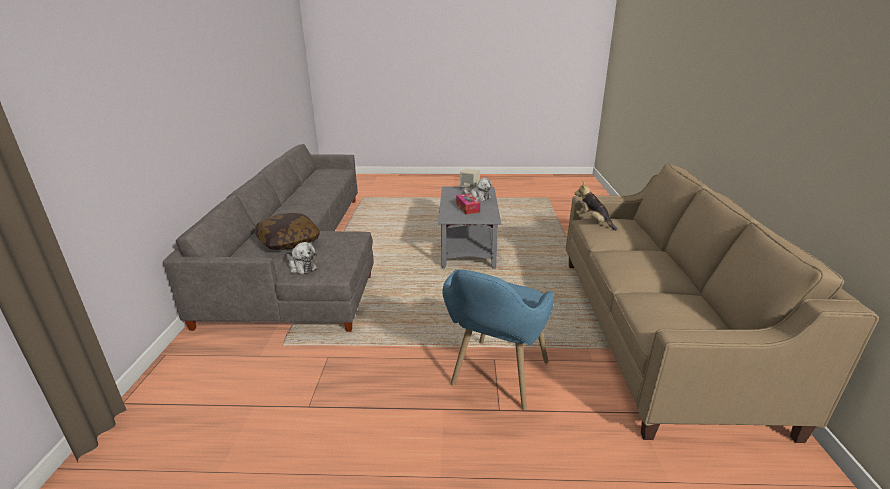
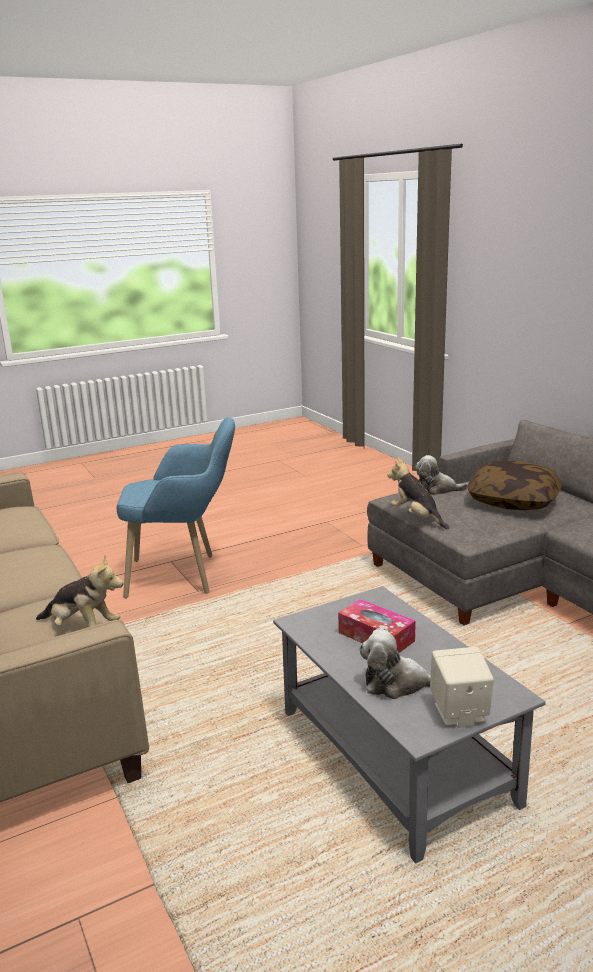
camera: 150 degrees right, 5 degrees down
(355, 252) = (417, 517): none -> plush toy
(495, 382) = (185, 575): blue armchair -> blue armchair turned 90 degrees clockwise

